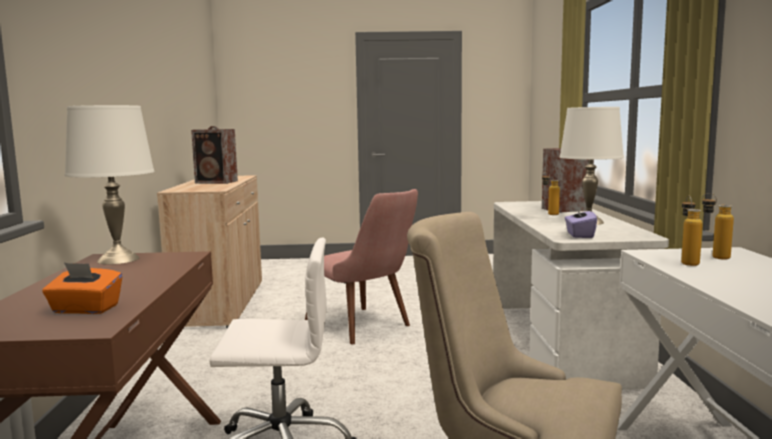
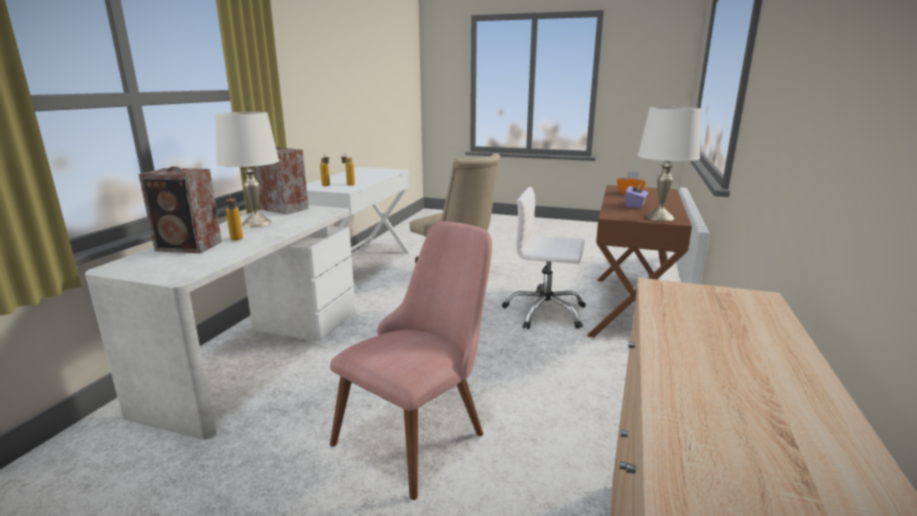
camera: 160 degrees left, 10 degrees up
(217, 182) = (724, 369): speaker -> speaker (284, 208)
(366, 328) = (421, 429): pink chair -> pink chair turned 60 degrees clockwise
(579, 235) = (317, 211): purple tissue box -> purple tissue box (635, 205)

